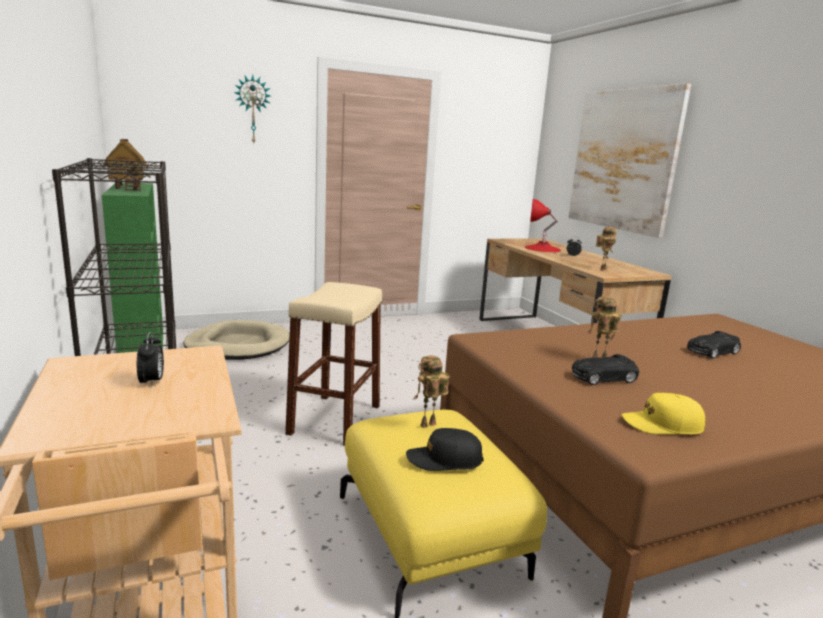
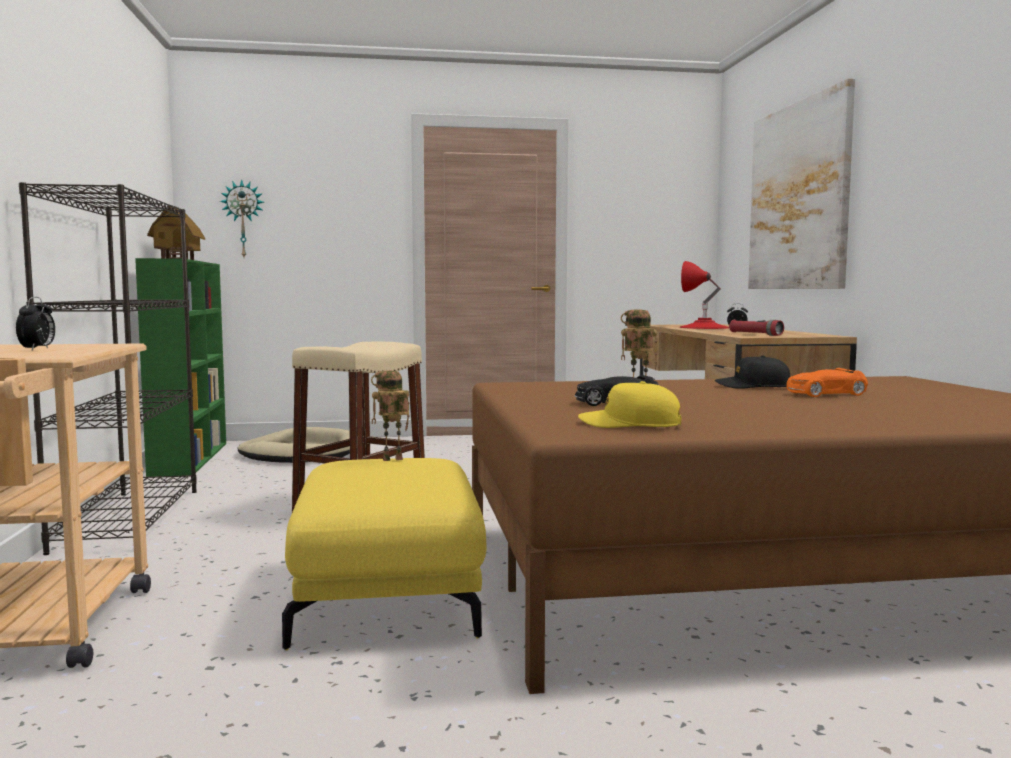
camera: 15 degrees right, 10 degrees down
(252, 110) = (335, 179): wall clock -> wall clock (243, 219)
(444, 459) = (376, 477): black cap -> black cap (753, 386)
(602, 269) = (755, 334): toy robot -> red flashlight
(712, 352) = (825, 394): black toy car -> orange toy car

